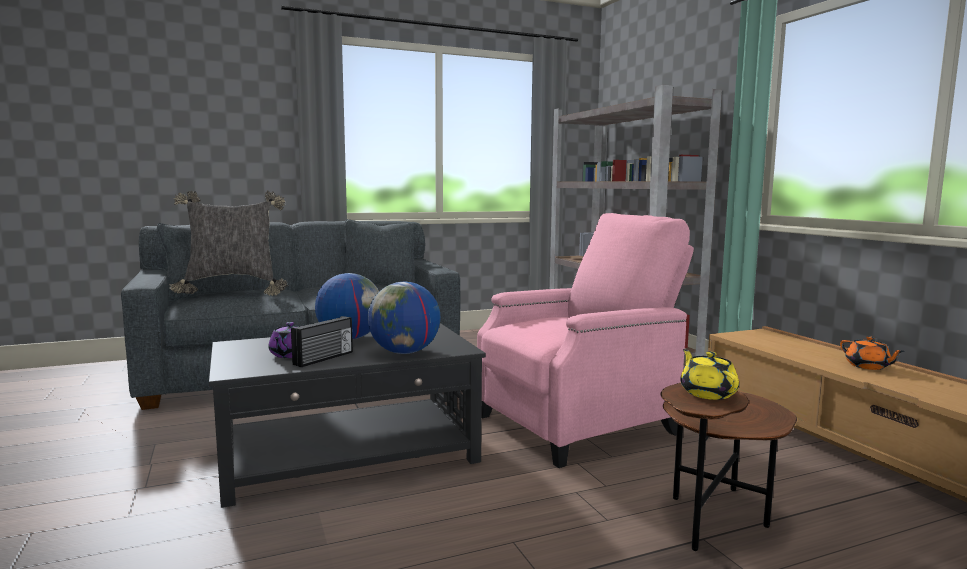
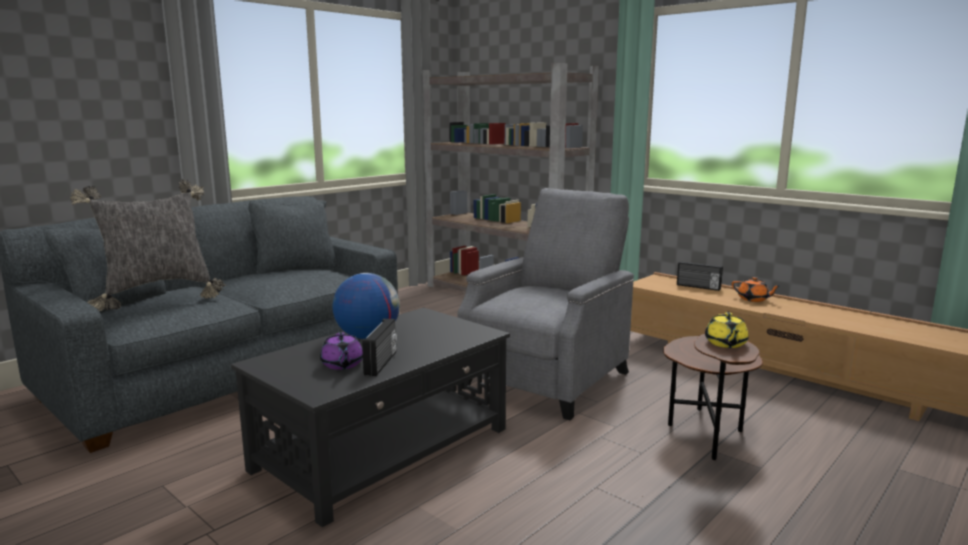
camera: 25 degrees left, 5 degrees up
(404, 352) = (443, 344): globe -> none
(582, 424) = (550, 378): pink armchair -> grey armchair
(707, 393) = (725, 344): yellow teapot -> yellow teapot turned 135 degrees counterclockwise
(804, 346) = (698, 287): none -> radio

